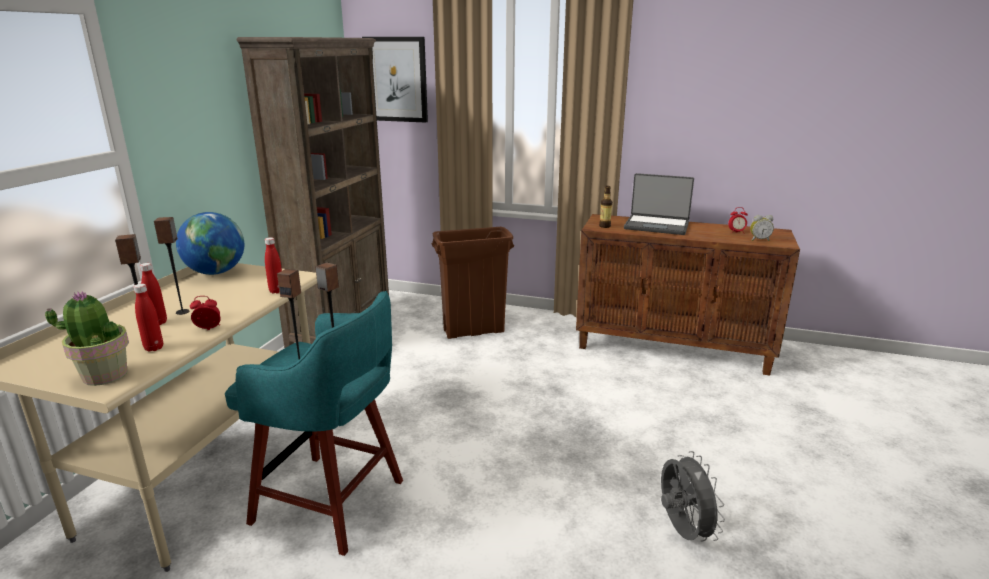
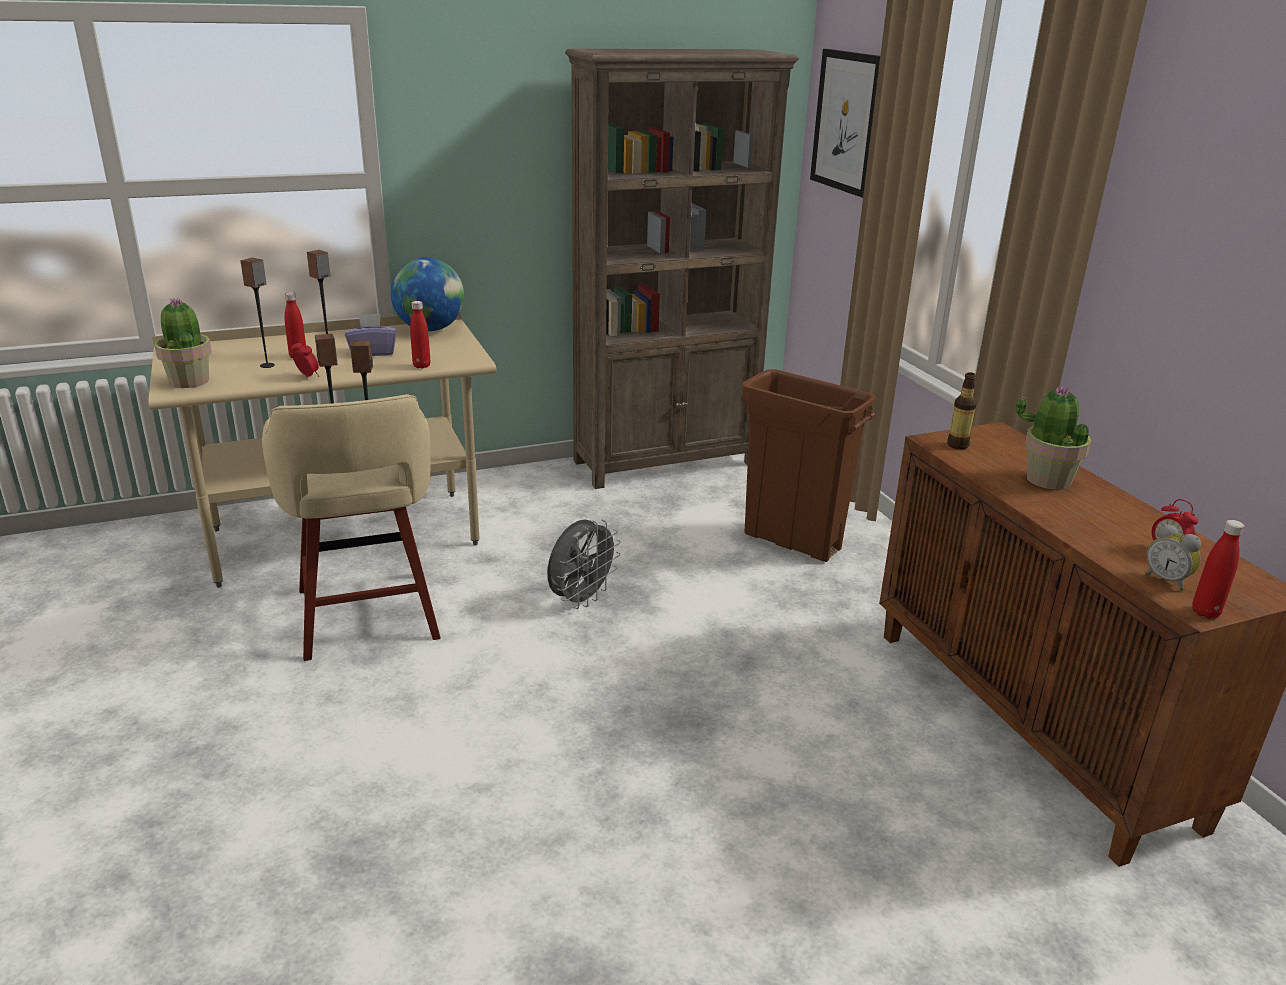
camera: 50 degrees right, 5 degrees up
(154, 348) = (250, 375): red bottle -> red bottle (1205, 612)
(214, 298) = (372, 352): none -> purple tissue box
(332, 503) = (367, 617): turquoise stool -> beige stool
(656, 226) = (1047, 479): laptop -> potted plant
(681, 531) = (557, 889): grey fan -> grey fan (581, 599)

